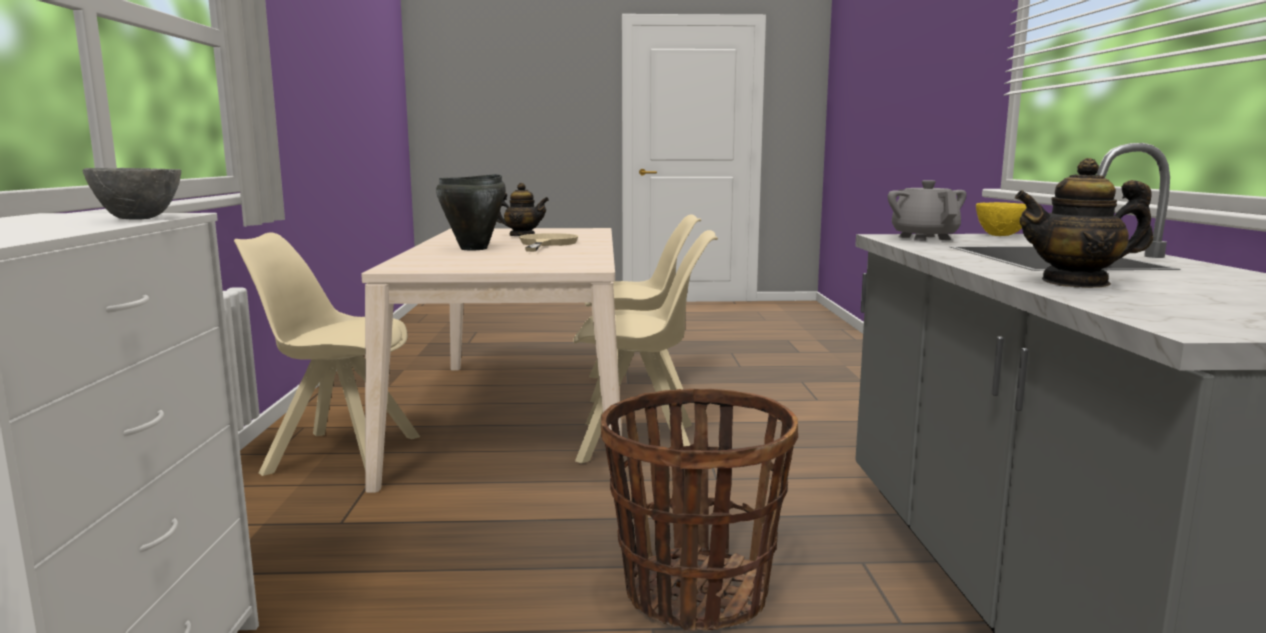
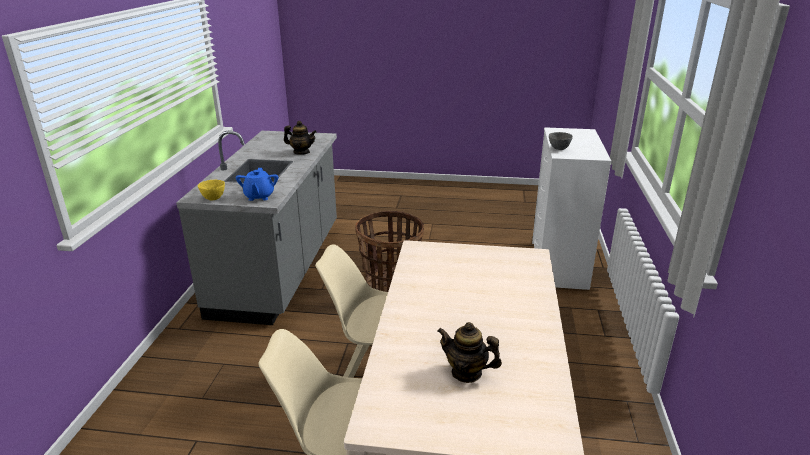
camera: 170 degrees left, 15 degrees up
(339, 455) = (580, 394): beige chair -> none
(474, 248) = (502, 309): black cooking pot -> none
(546, 244) = (440, 324): beige frying pan -> none
(924, 238) = (259, 196): grey teapot -> blue teapot

